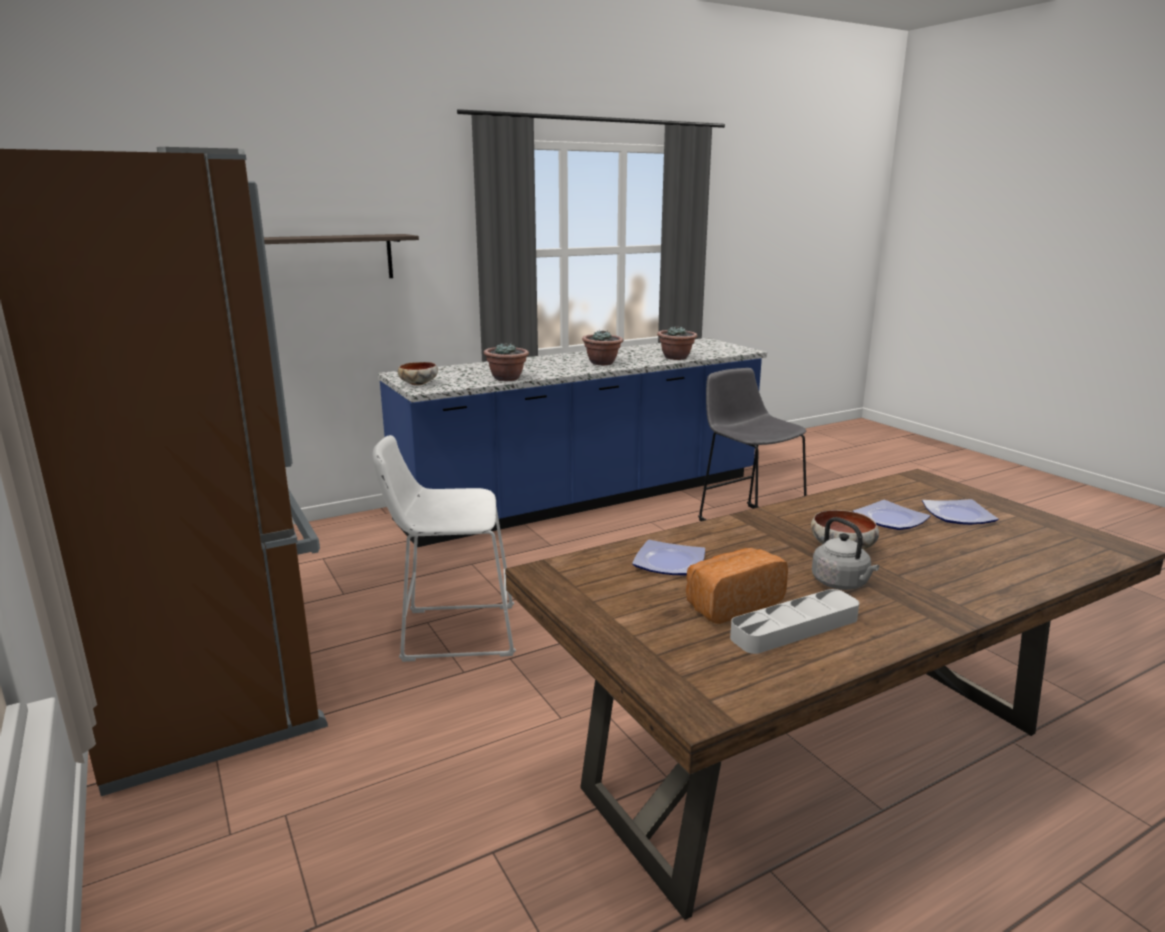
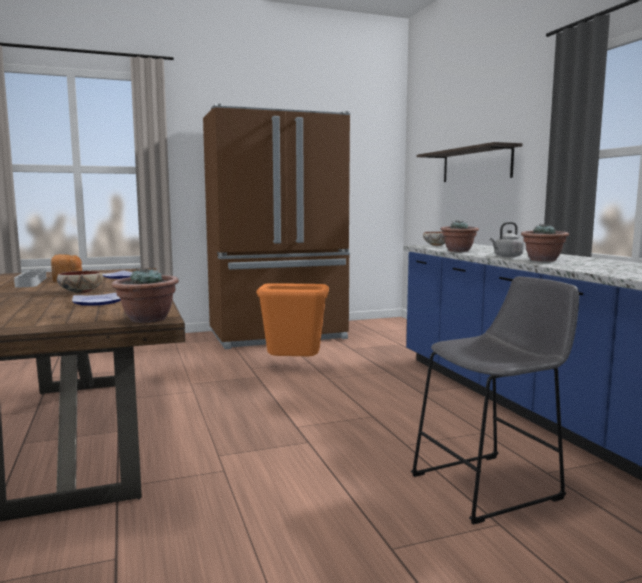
camera: 100 degrees right, 10 degrees down
(452, 632) = (294, 367): white stool -> orange trash can
(676, 358) = (601, 271): potted plant -> potted plant (147, 319)
(842, 584) = (47, 289): grey kettle -> grey kettle (506, 256)
(958, 515) = (70, 314): plate -> none

